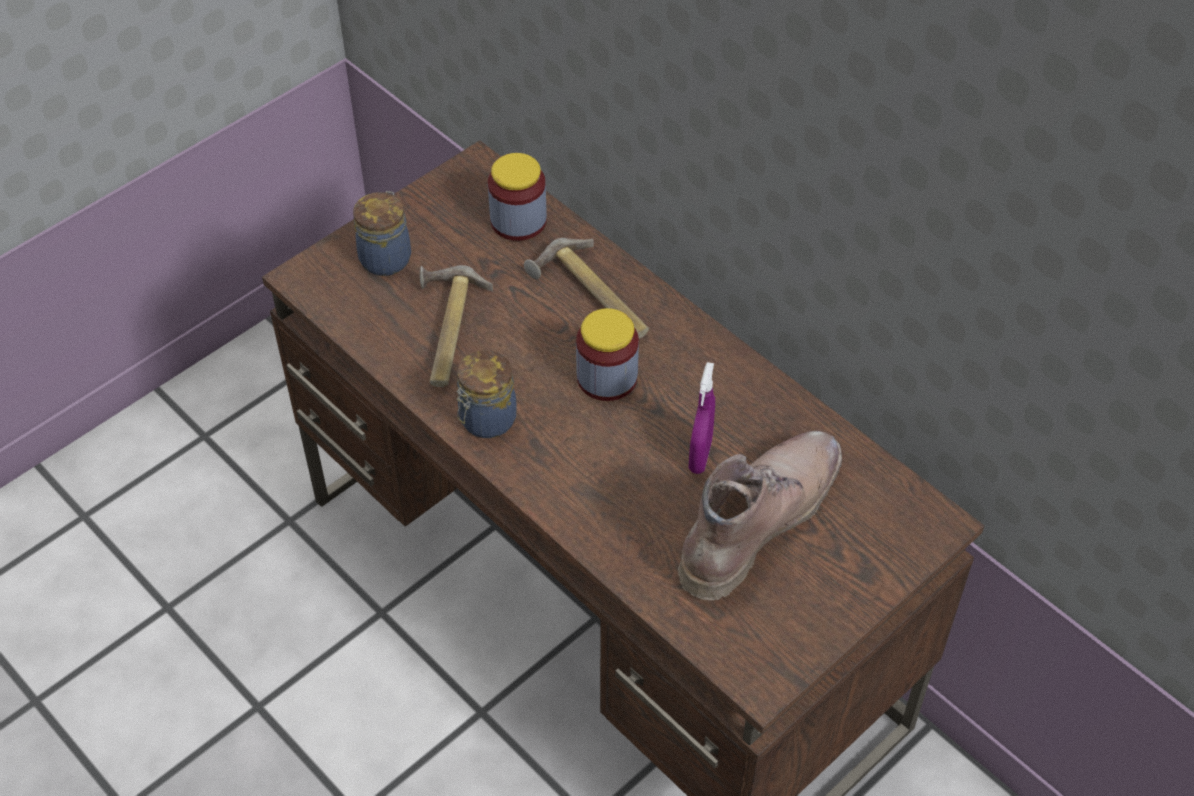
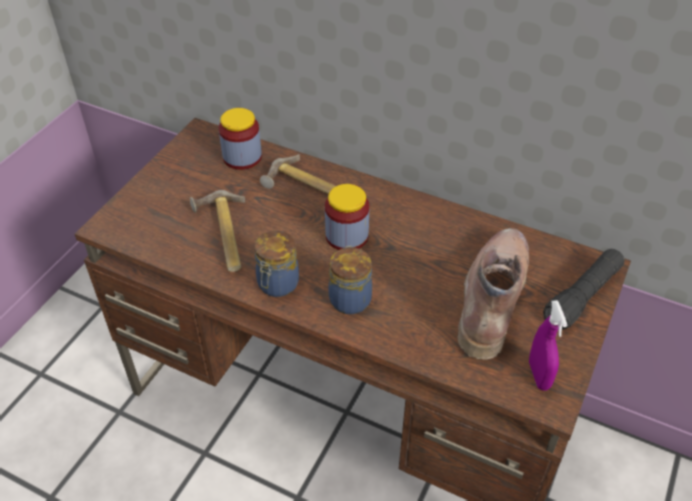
camera: 20 degrees left, 5 degrees down
(386, 257) = (161, 200): jar -> jar (350, 298)
(700, 456) = (432, 267): purple spray bottle -> purple spray bottle (539, 375)
(883, 556) = (582, 296): none -> black flashlight

